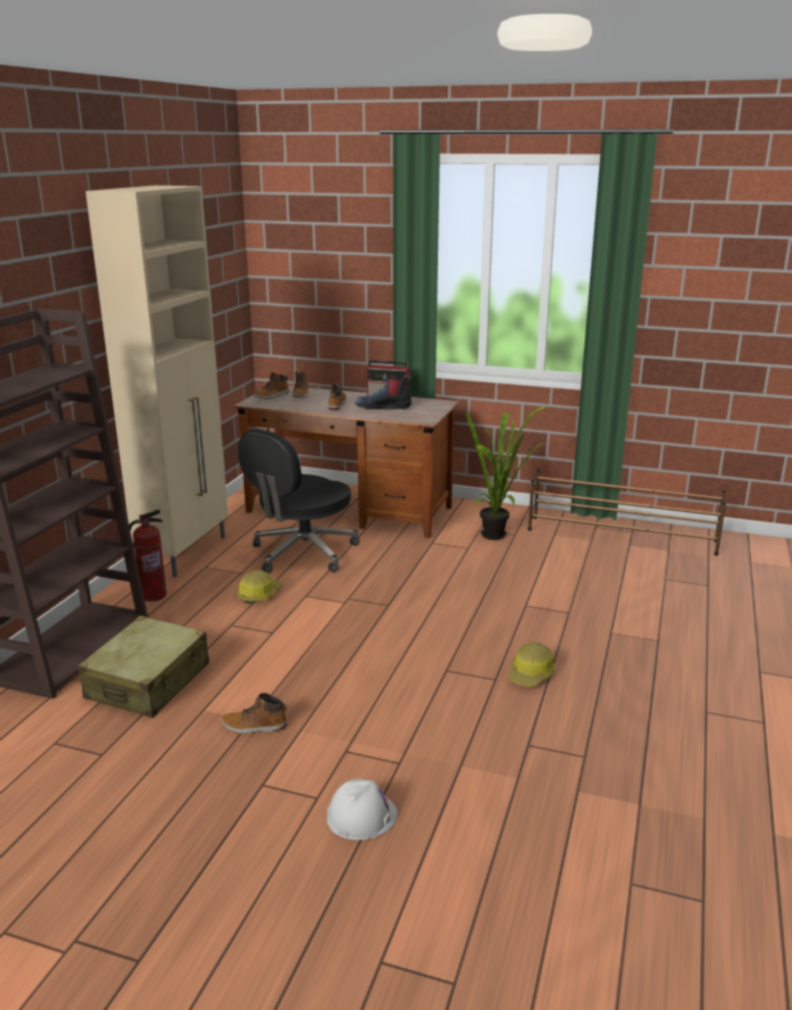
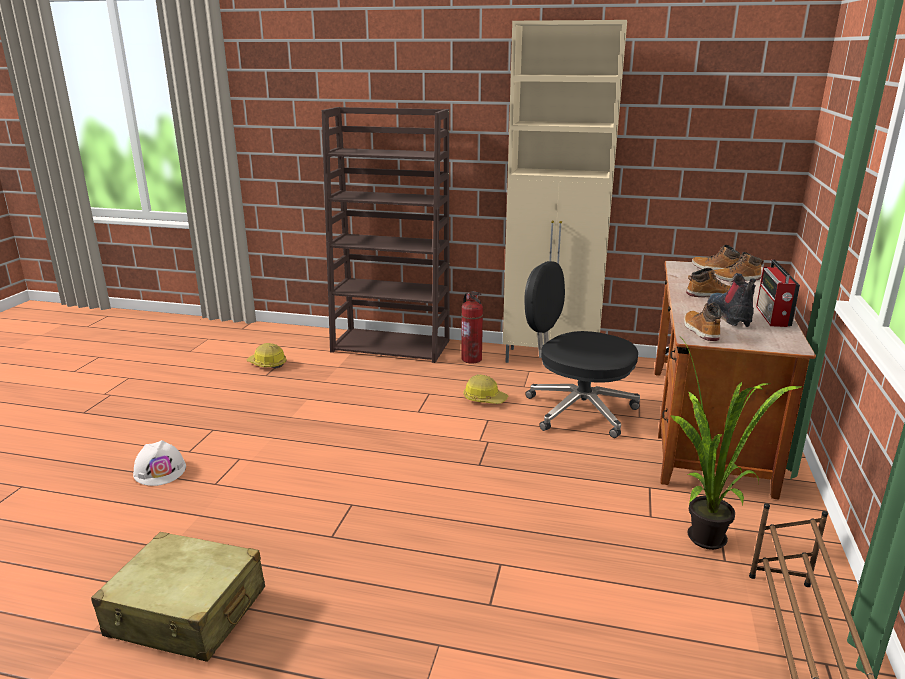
camera: 85 degrees right, 0 degrees up
(149, 682) = (346, 376): beige suitcase -> beige suitcase (187, 612)
(254, 726) = (282, 419): boot -> boot (700, 331)
(531, 674) = (338, 563): hard hat -> hard hat (267, 364)

